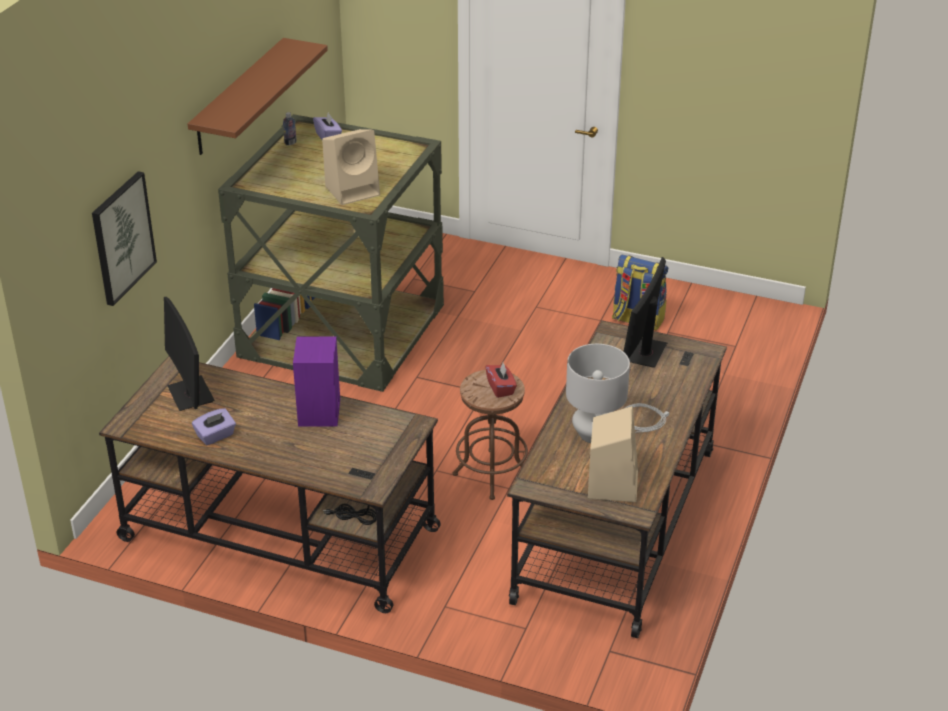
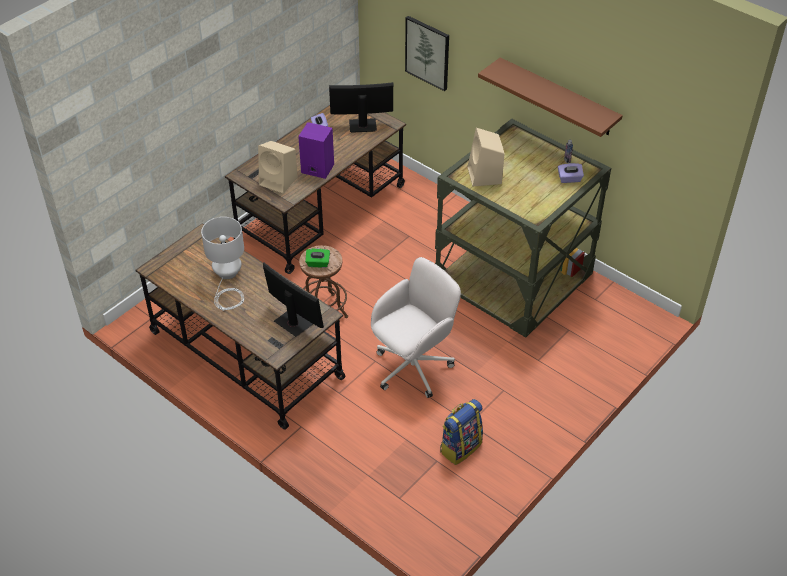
camera: 110 degrees right, 10 degrees up
(501, 388) = (318, 263): red tissue box -> green tissue box
(546, 376) = (413, 368): none -> white office chair
(612, 483) = (181, 266): beige speaker -> beige speaker (279, 181)

